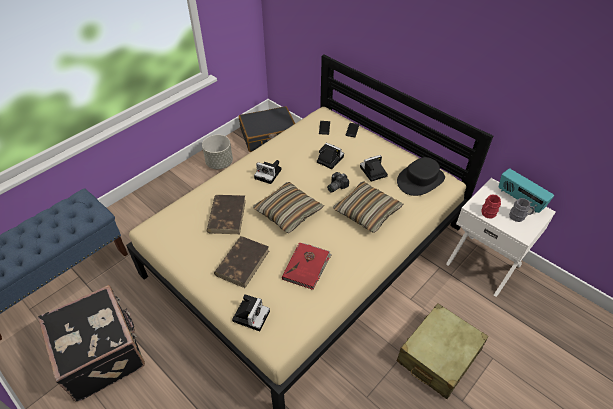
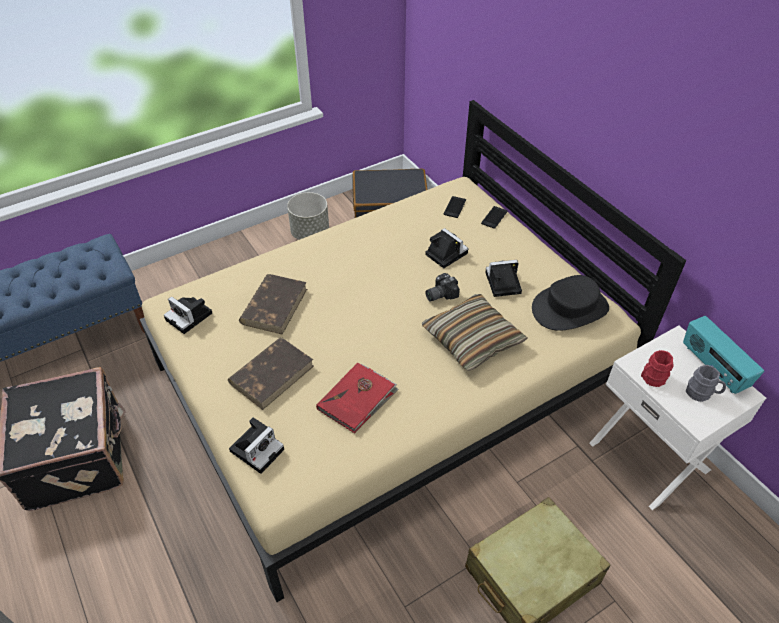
camera: 15 degrees right, 0 degrees up
(269, 174) = (352, 259): camera -> camera (190, 317)
(288, 212) = (360, 318): pillow -> none

